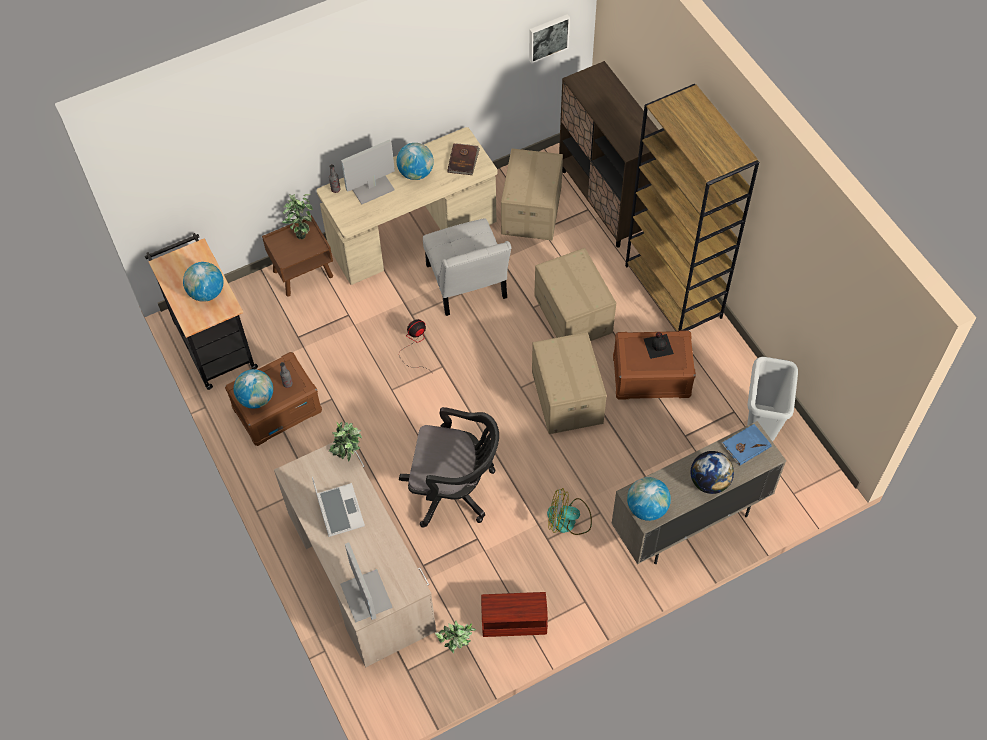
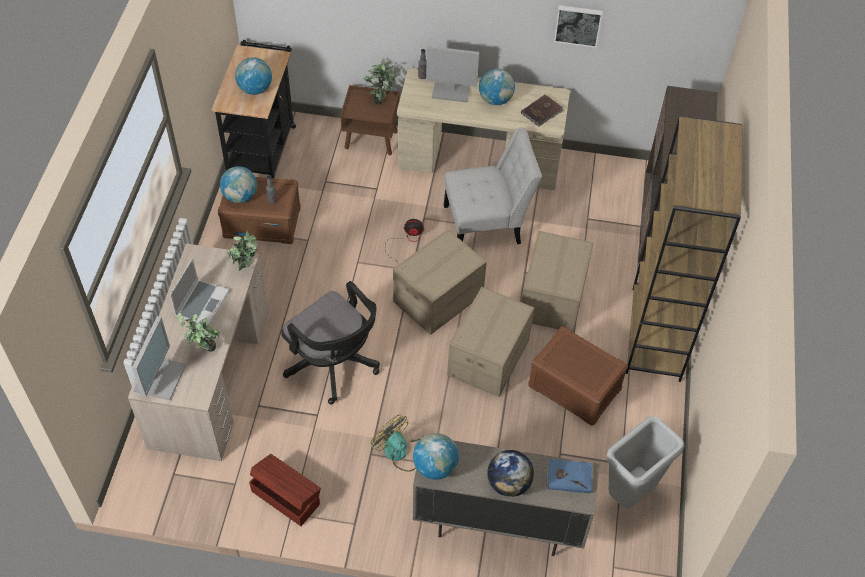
camera: 35 degrees right, 5 degrees down
(457, 647) = (224, 485): potted plant -> potted plant (204, 351)
(467, 286) = (487, 224): white chair -> white chair turned 120 degrees counterclockwise
(531, 210) = (591, 199): cardboard box -> cardboard box (438, 297)
(548, 37) = (675, 42): picture -> picture (578, 25)
(658, 345) = (588, 359): black bottle -> none

